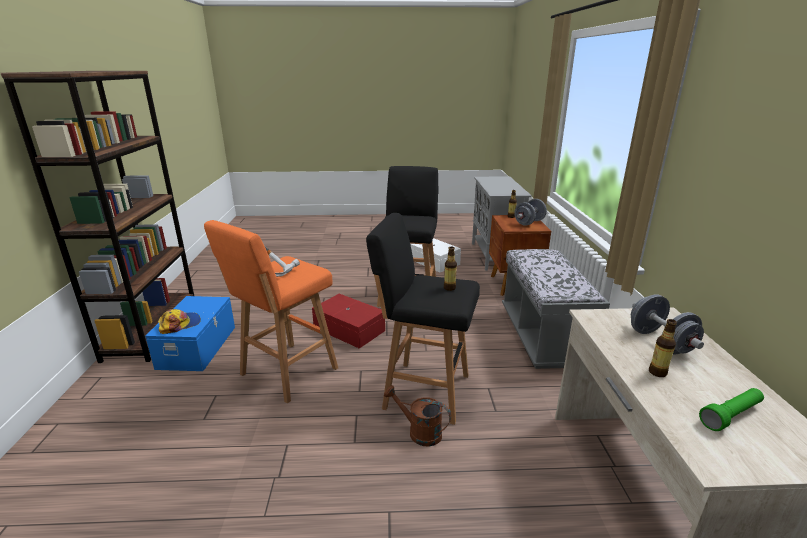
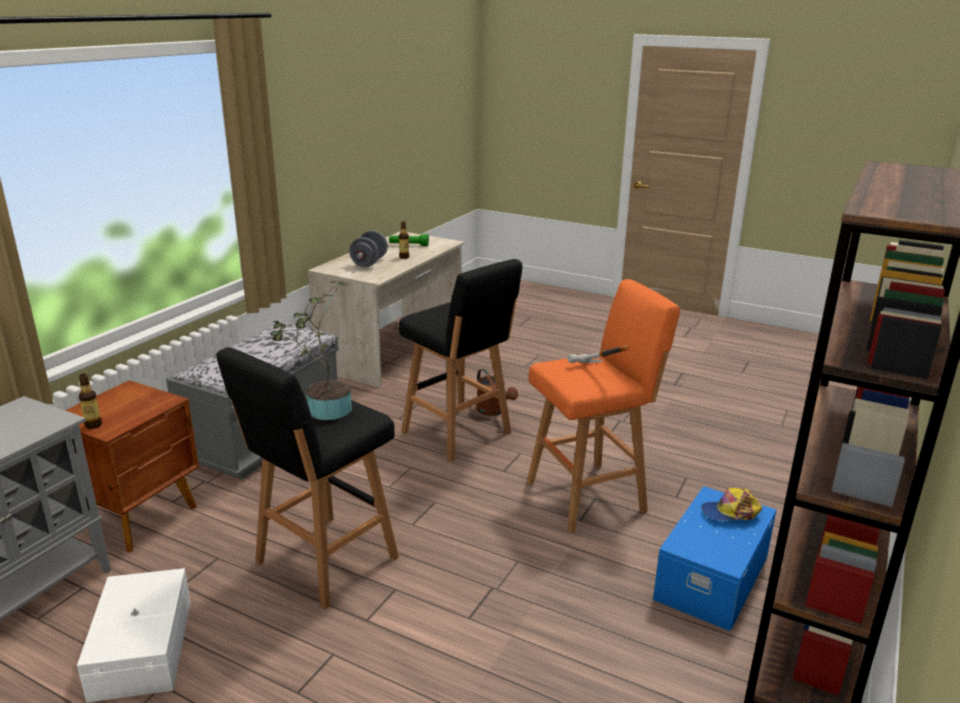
camera: 150 degrees left, 0 degrees up
(349, 330) = (477, 528): red storage box -> none
(411, 220) = (324, 410): none -> potted plant
(449, 288) = (440, 313): bottle -> none
(529, 222) = (110, 403): grey dumbbell -> none

